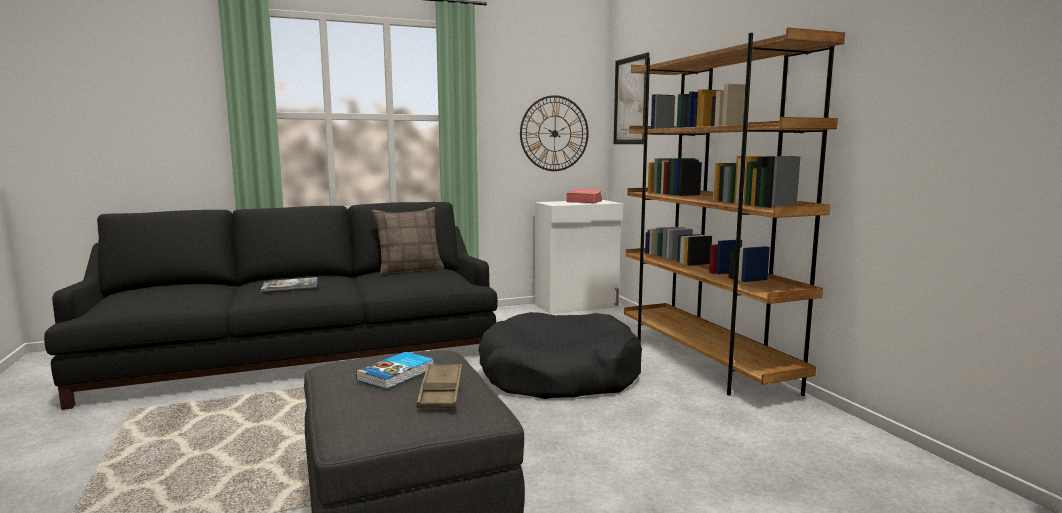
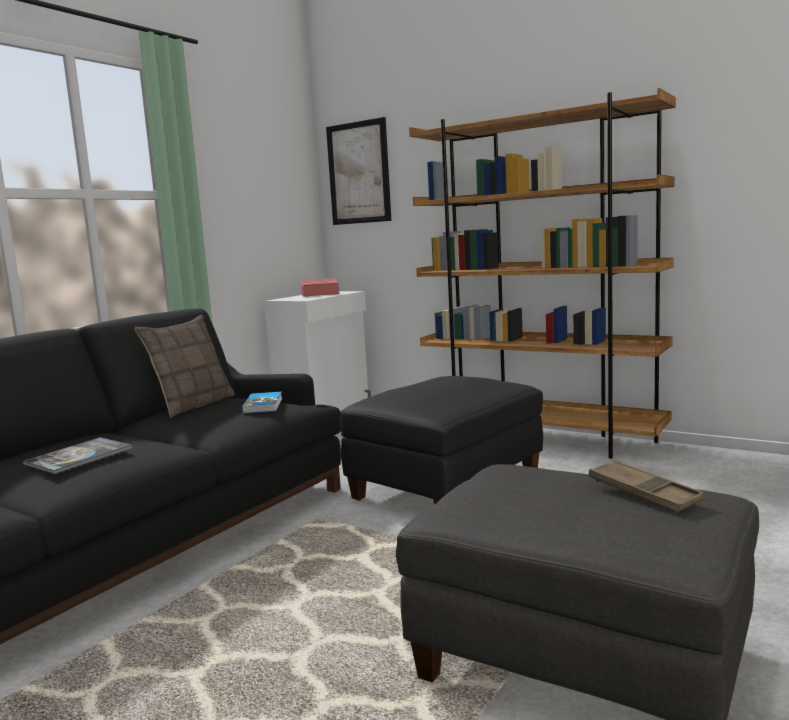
camera: 35 degrees left, 0 degrees up
(397, 374) = (558, 493): book -> book (264, 405)
(554, 133) = (272, 214): wall clock -> none
(559, 375) = (447, 487): black dog bed -> black ottoman

